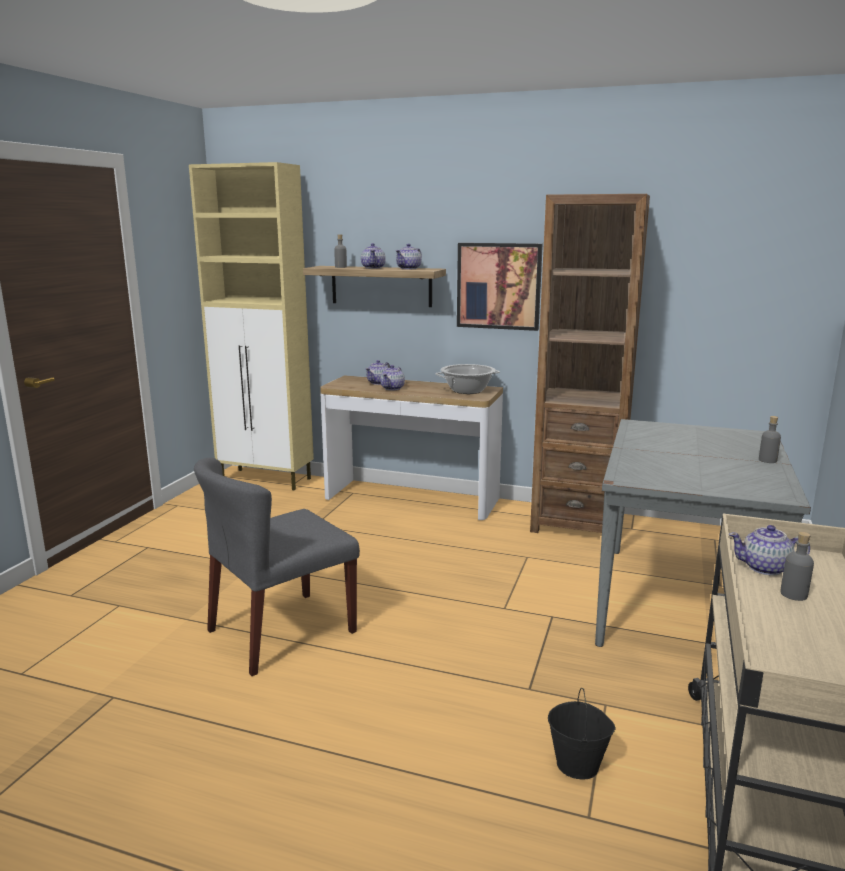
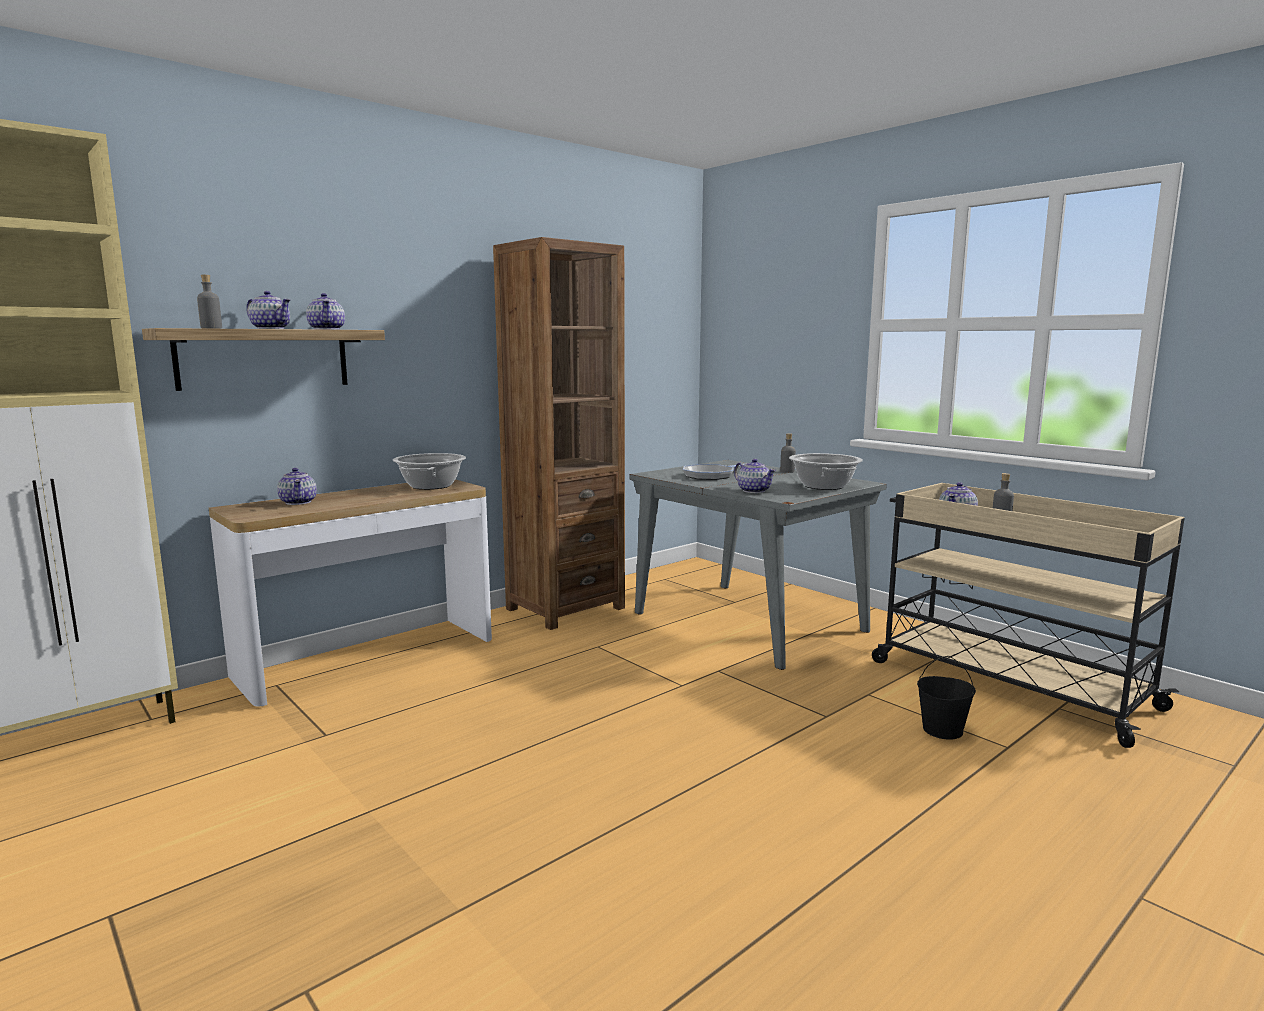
camera: 60 degrees left, 5 degrees down
(281, 632) = (590, 828): grey chair -> none
(393, 388) = (342, 502): teapot -> teapot (754, 490)
(499, 286) = (431, 351): picture -> none
(673, 440) = (711, 476): none -> frying pan
(720, 483) = (823, 486): none -> cooking pot

